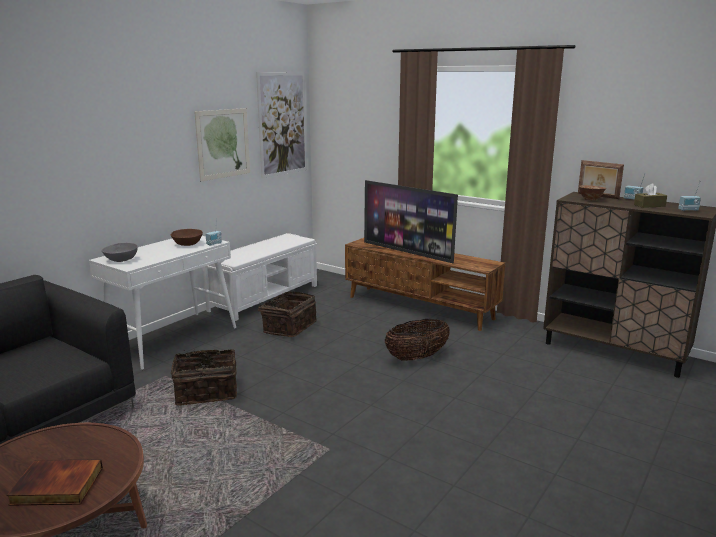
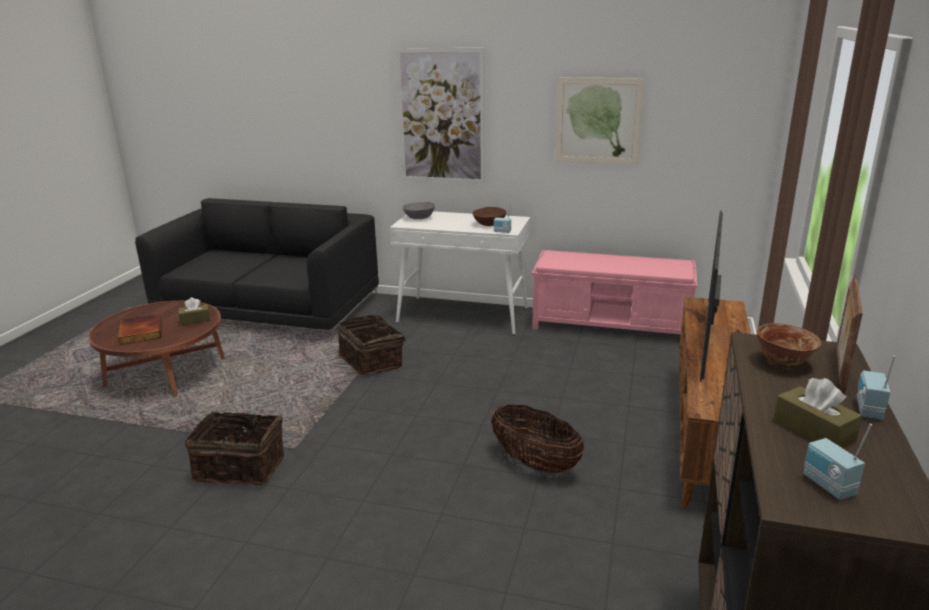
camera: 70 degrees right, 5 degrees up
(80, 440) = (195, 320): none -> brown tissue box
(265, 297) = (611, 326): white bench -> pink bench
(282, 124) = (716, 105): picture -> picture (441, 116)
(288, 327) = (544, 360): basket -> basket (241, 466)

